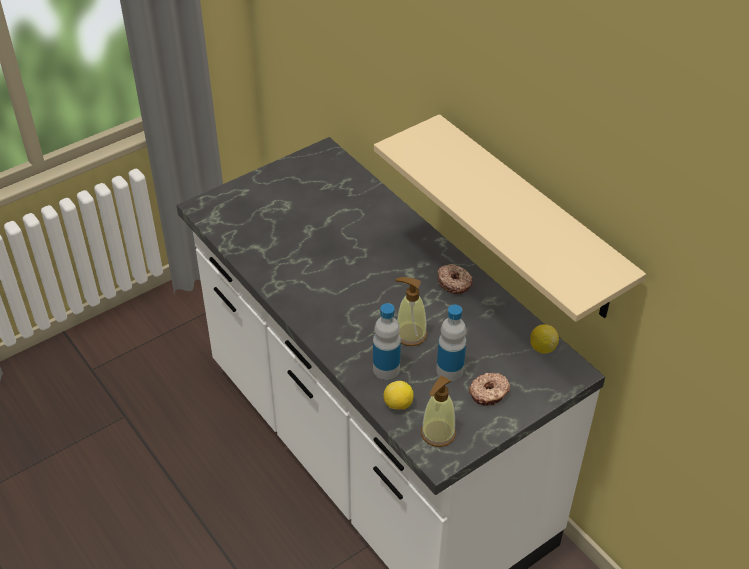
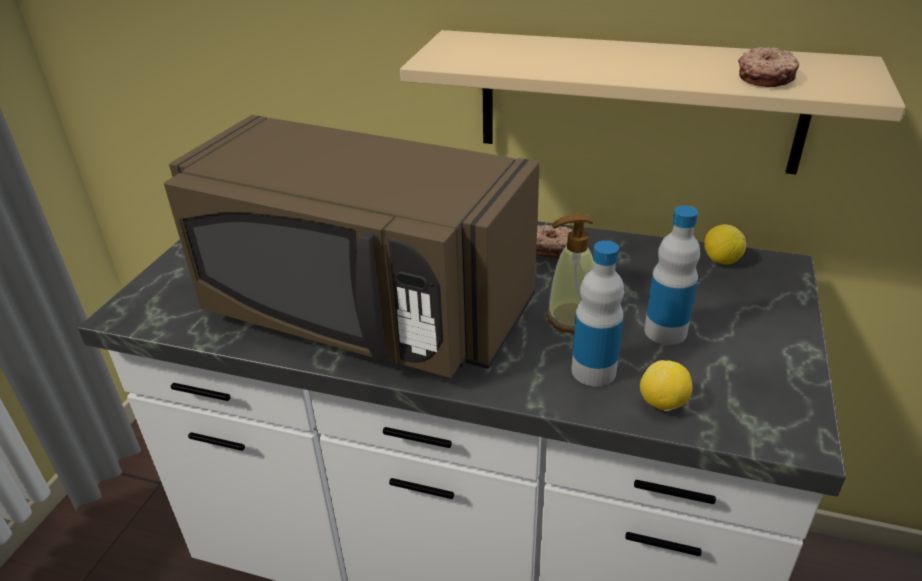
camera: 35 degrees left, 10 degrees down
(311, 269) = (362, 311): none -> brown microwave
(437, 433) = (754, 409): soap dispenser -> none
(489, 393) = (739, 331): donut -> donut (766, 77)

